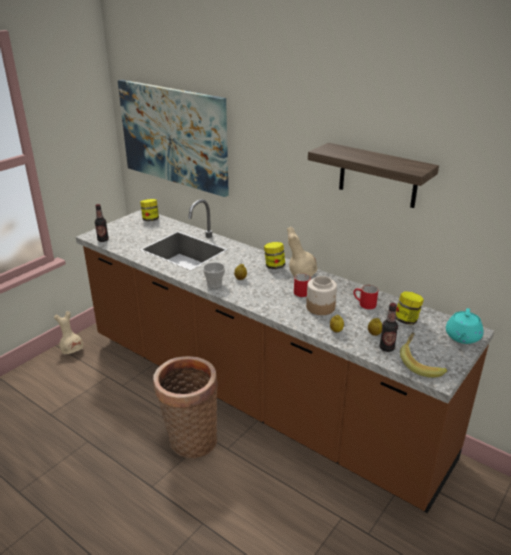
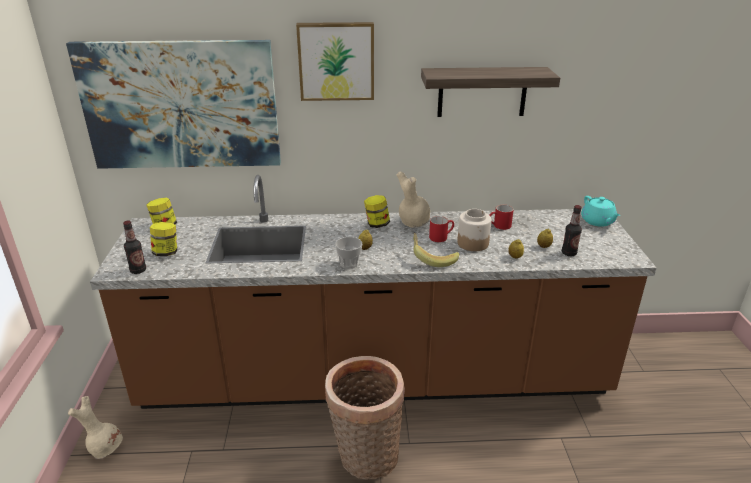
camera: 40 degrees left, 0 degrees up
(267, 123) = (336, 61): none -> picture
(406, 320) = (546, 225): jar -> jar (166, 252)
(421, 364) = (607, 254): banana -> banana (433, 258)

